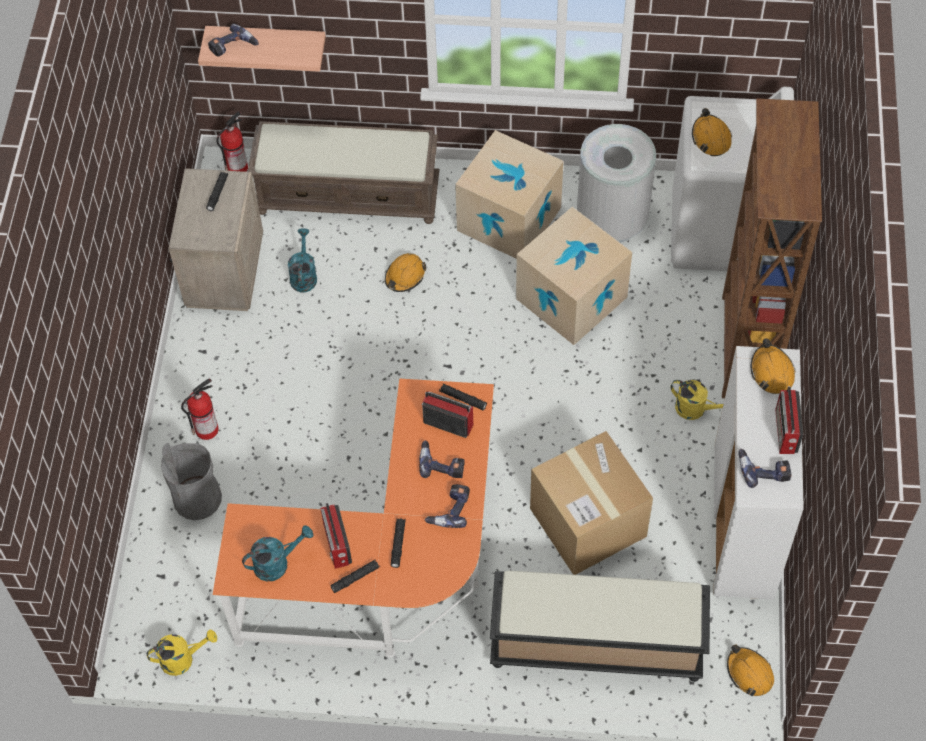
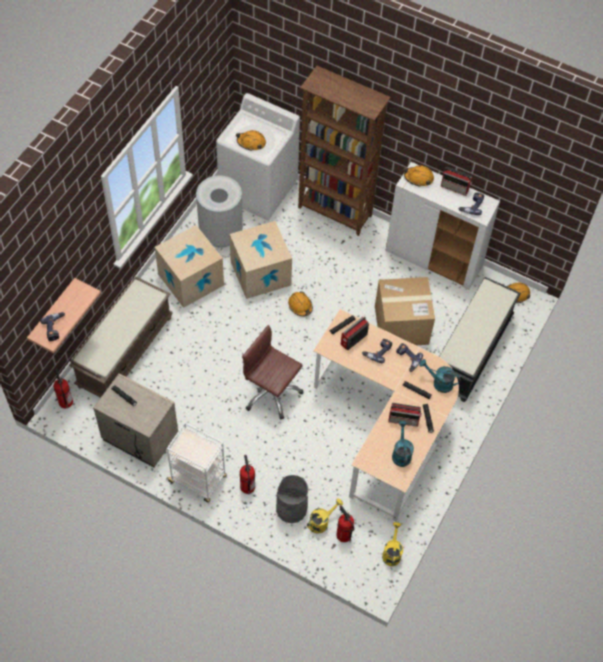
camera: 70 degrees left, 0 degrees up
(184, 582) = (343, 534): none -> fire extinguisher
(191, 366) = (198, 479): none -> white cart
(303, 275) = (168, 396): turquoise watering can -> turquoise watering can (439, 382)
(372, 396) = (271, 393): none -> brown office chair
(389, 570) = (385, 428): orange desk -> beige desk
(405, 276) = (199, 345): orange hard hat -> orange hard hat (300, 306)
(696, 409) = (359, 249): yellow watering can -> yellow watering can (321, 522)

